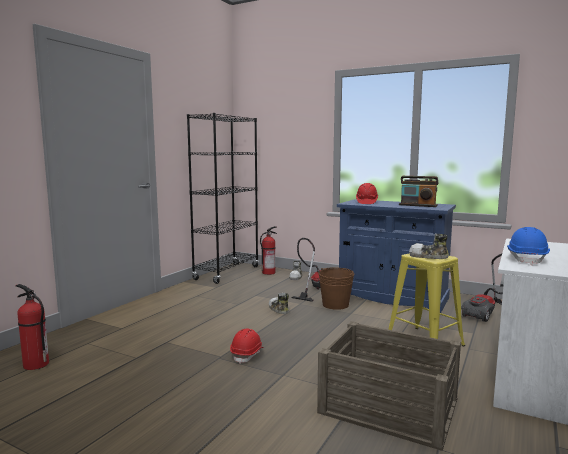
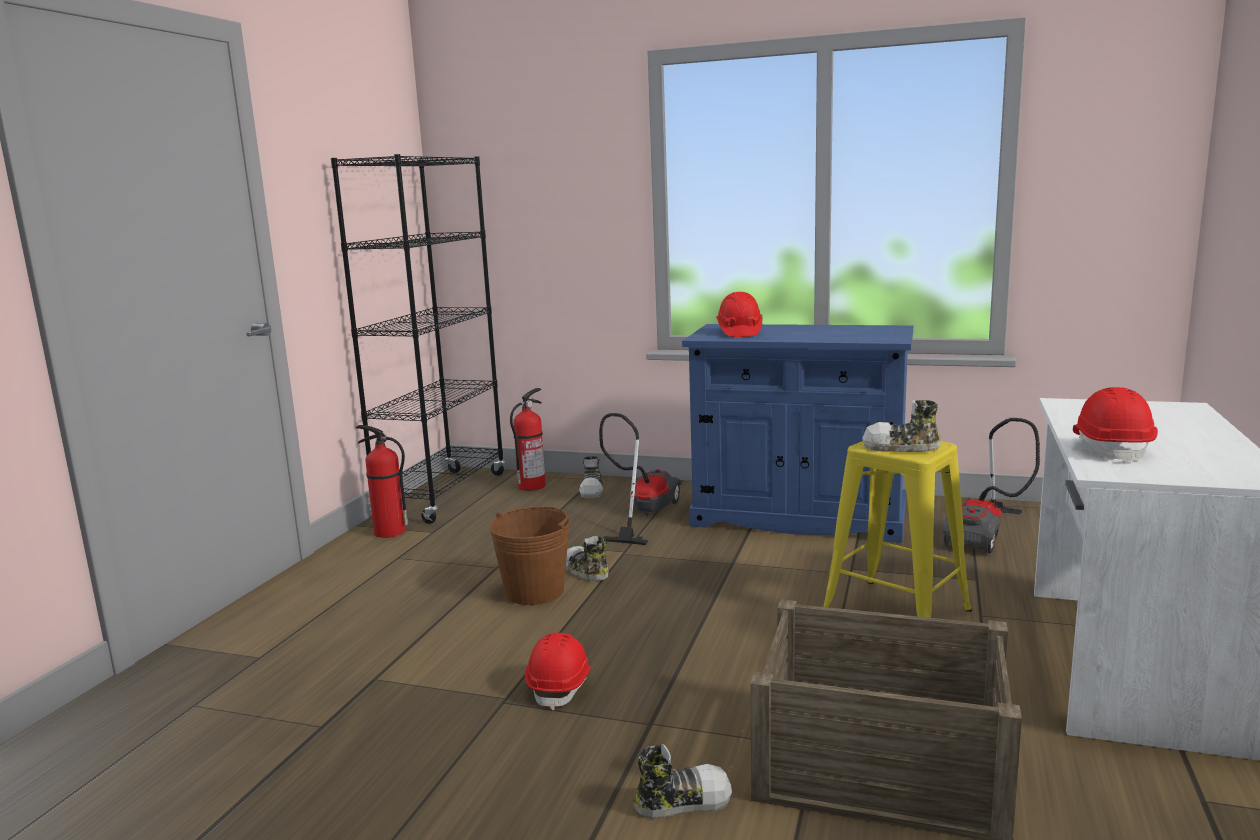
camera: 10 degrees left, 5 degrees up
(35, 364) = (89, 776): fire extinguisher -> fire extinguisher (388, 532)
(284, 408) = (682, 801): none -> shoe
(335, 305) = (696, 547): brown bucket -> brown bucket (534, 592)
(418, 205) = (845, 333): radio -> none
(527, 259) = (1111, 449): blue hard hat -> red hard hat

